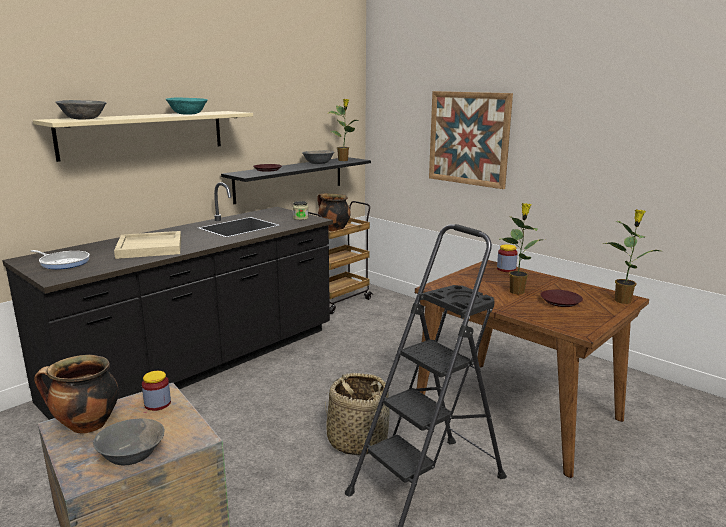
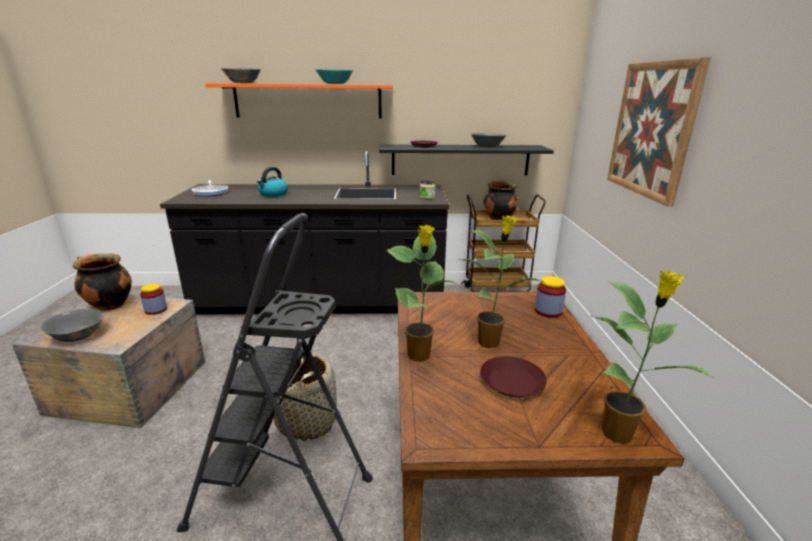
camera: 45 degrees right, 5 degrees up
(144, 134) = (308, 101): beige shelf -> orange shelf
(150, 247) = (273, 194): beige tray -> kettle
(343, 160) = (523, 147): potted plant -> potted plant (419, 356)

